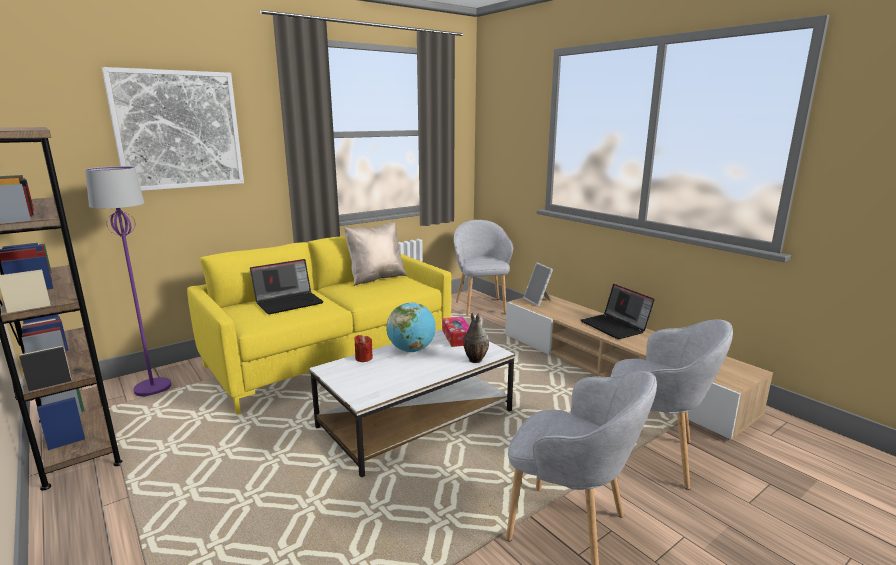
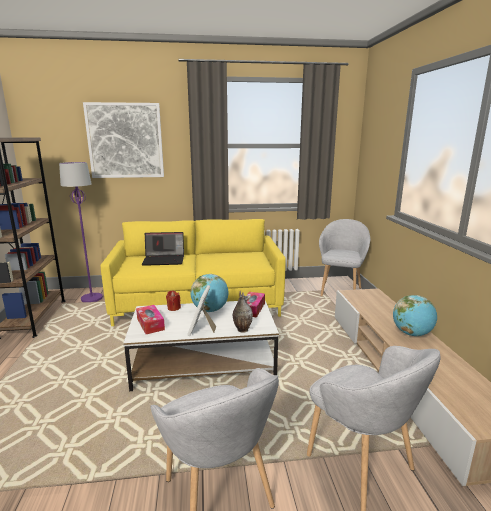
camera: 30 degrees right, 0 degrees up
(360, 382) = (150, 324): none -> tissue box
(376, 278) = (238, 253): beige pillow -> none
(538, 301) = (365, 295): picture frame -> picture frame (201, 329)
(615, 327) = (412, 334): laptop -> globe

